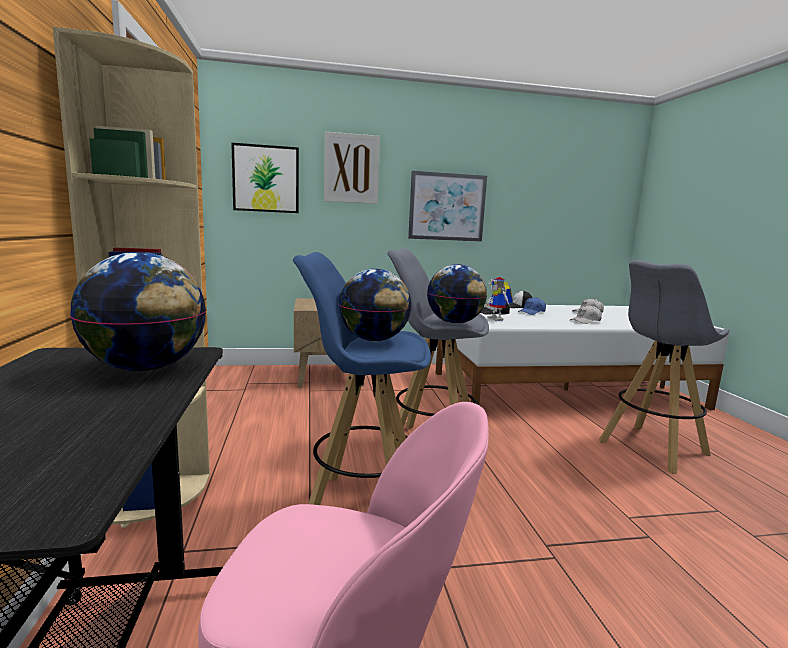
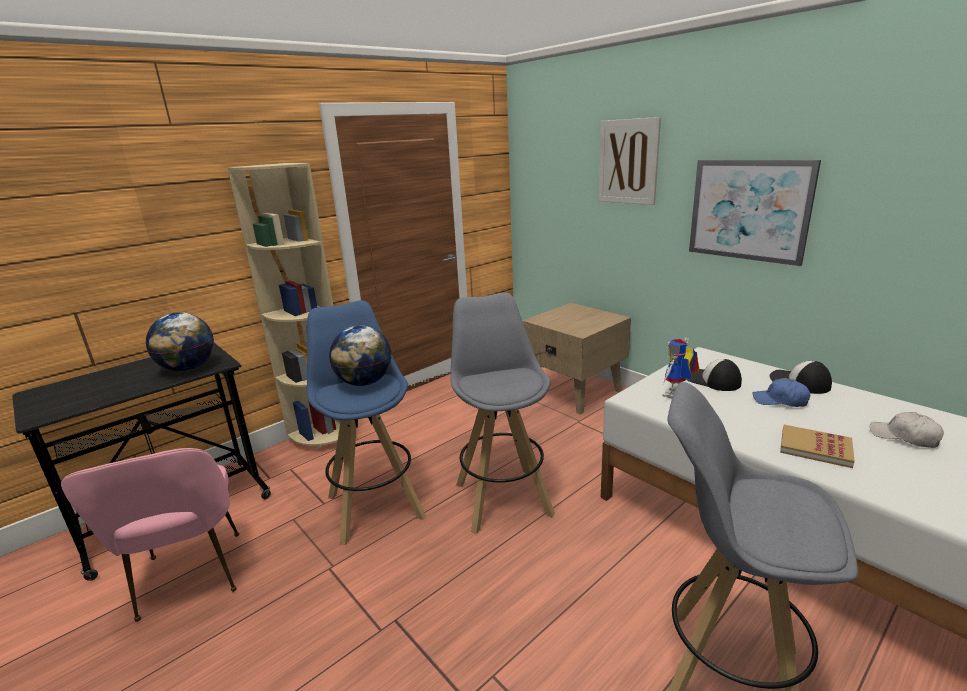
camera: 60 degrees right, 10 degrees up
(266, 179) = (552, 178): picture -> none
(454, 323) = (479, 387): globe -> none
(585, 321) = (815, 448): white cap -> book

